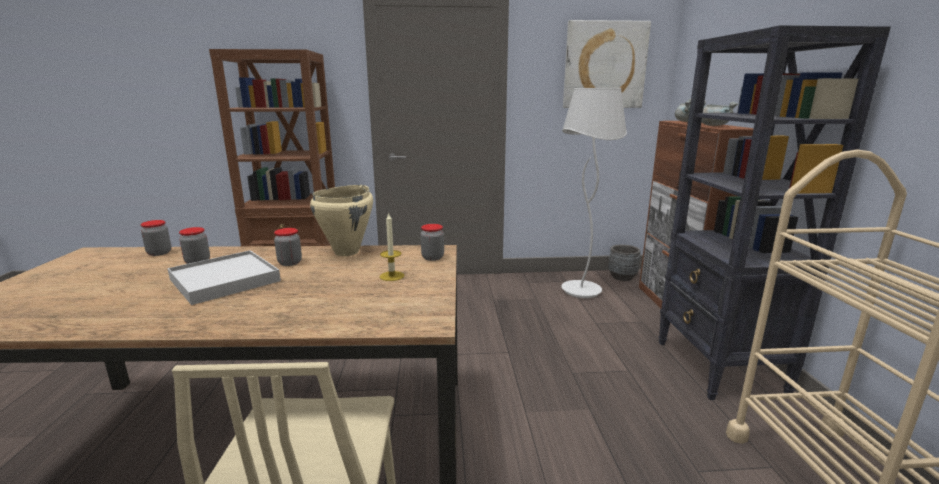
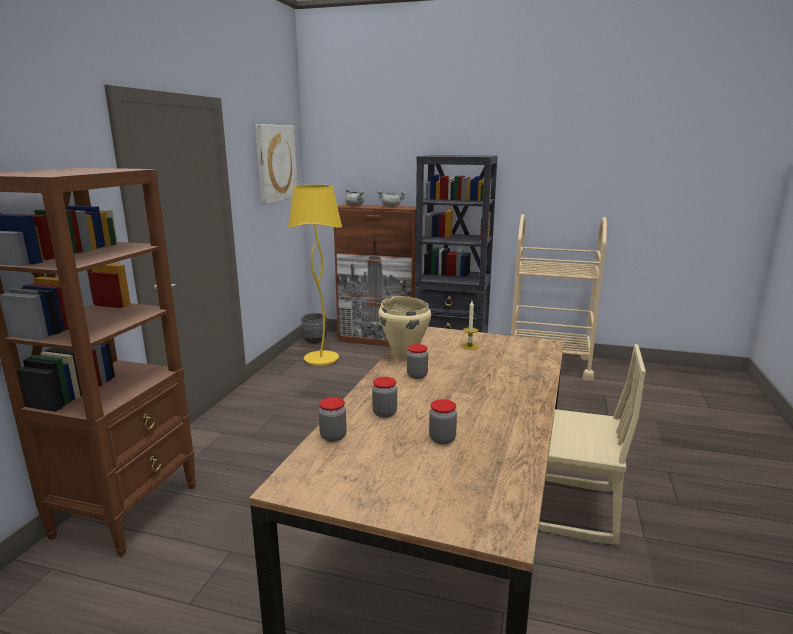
camera: 70 degrees left, 0 degrees up
(225, 280) = (446, 398): white tray -> none
(432, 257) = (439, 333): jar -> jar (442, 439)
(581, 291) = (321, 360): white floor lamp -> yellow floor lamp

